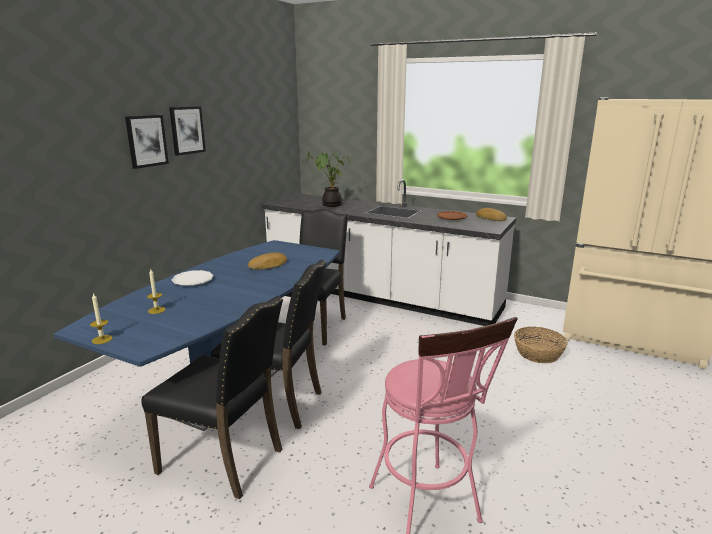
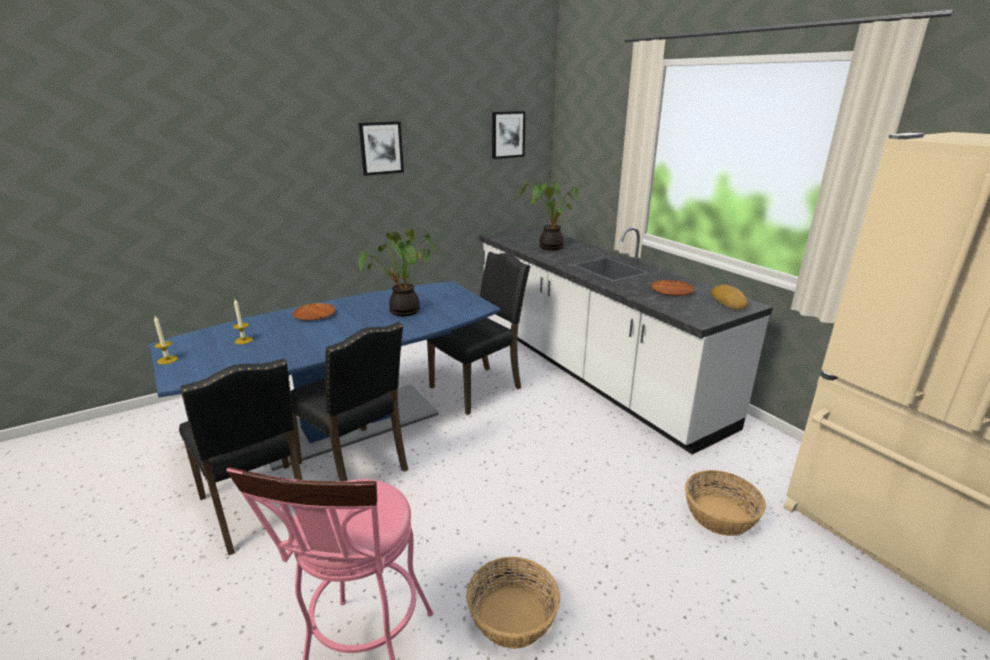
camera: 30 degrees right, 5 degrees up
(146, 141) = (327, 159): picture -> picture (508, 134)
(193, 281) = (314, 315): white plate -> brown plate
(268, 265) = (402, 312): bread -> potted plant
(488, 446) = (513, 617): none -> basket

